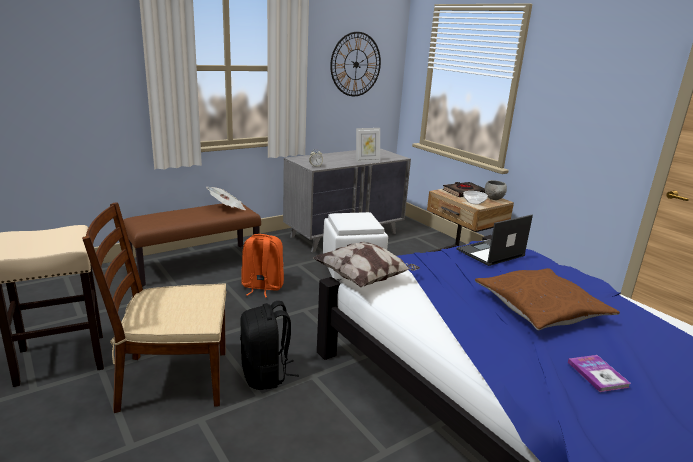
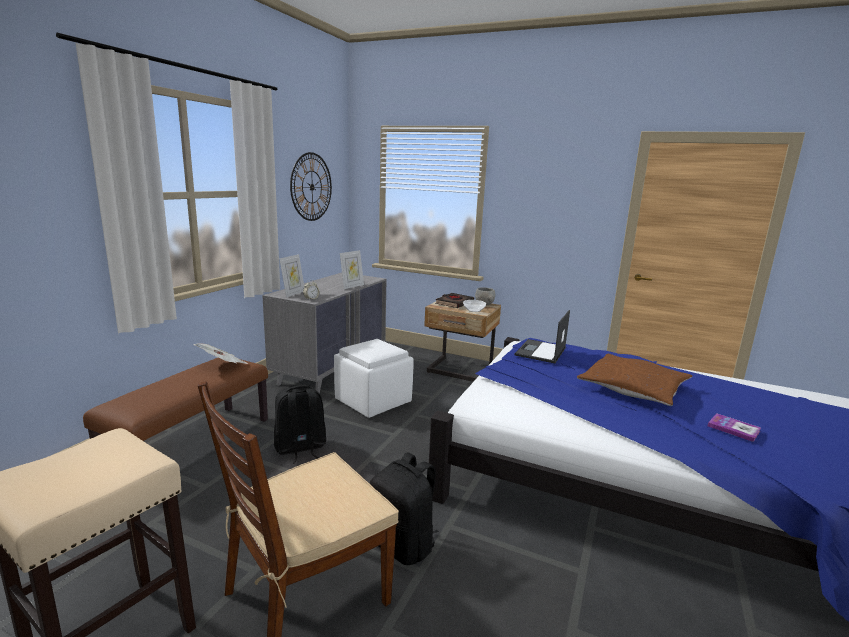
camera: 30 degrees left, 5 degrees down
(262, 287) = (300, 448): orange backpack -> black backpack
(308, 159) = (293, 293): none -> picture frame
(365, 279) = (475, 403): pillow -> none

